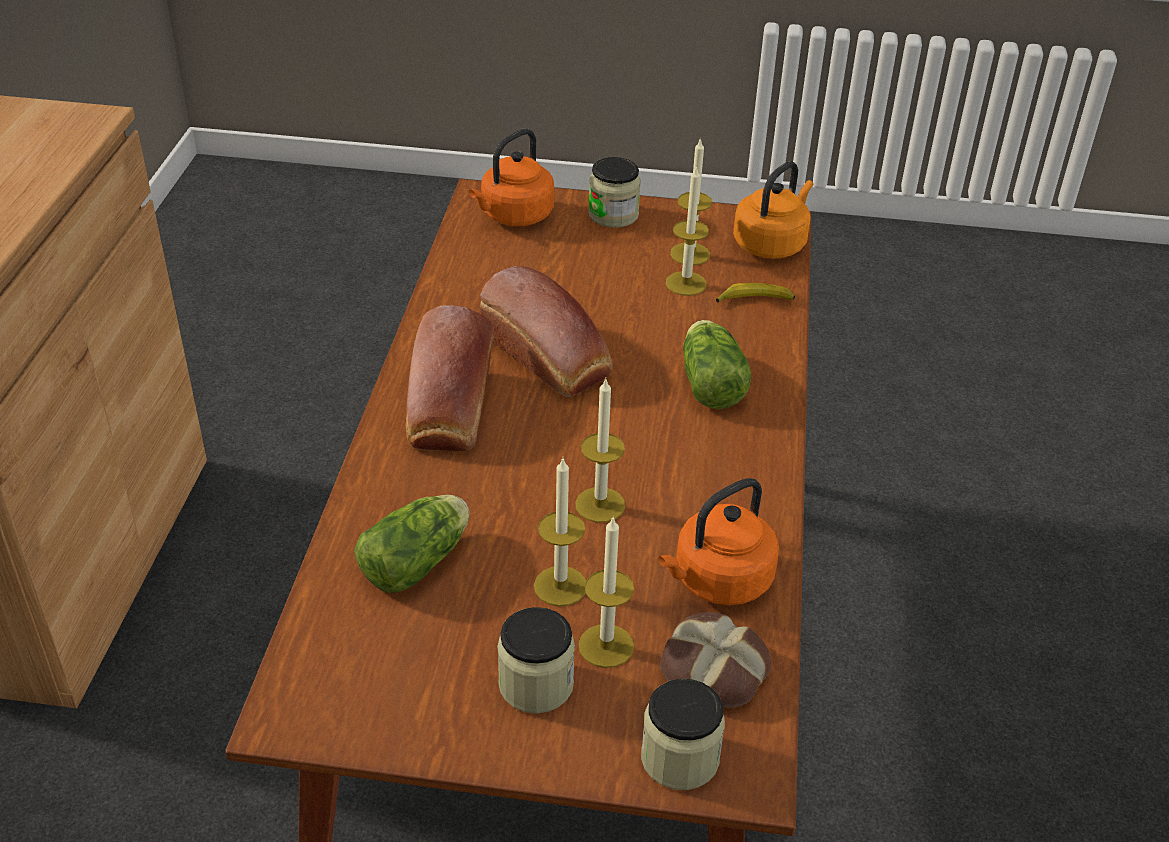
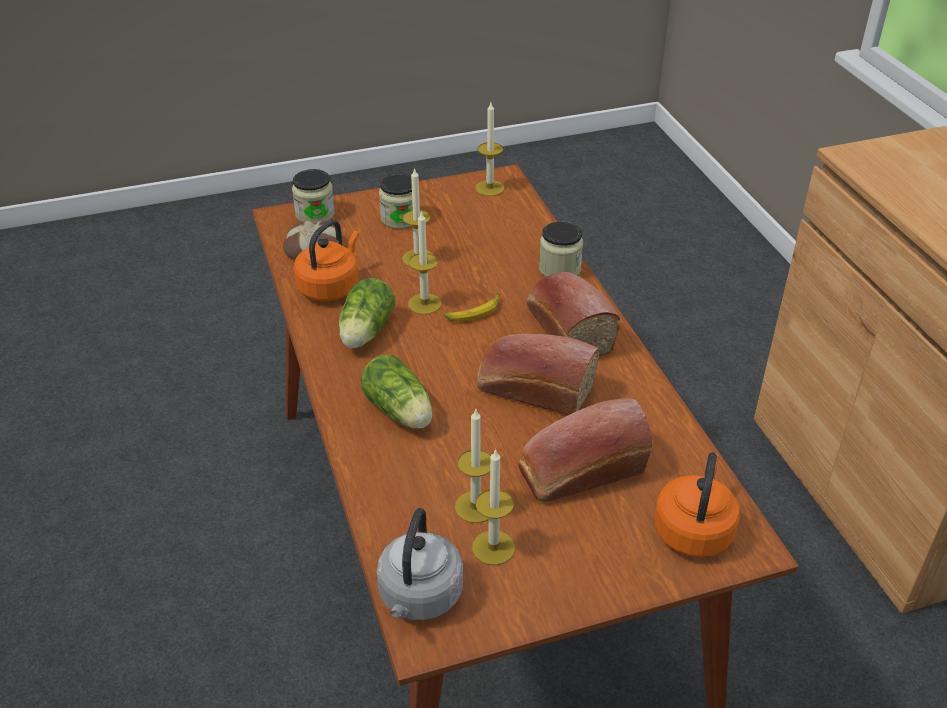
camera: 155 degrees right, 0 degrees up
(419, 561) = (503, 246): lettuce -> lettuce (365, 333)
(570, 279) = (579, 471): none -> bread
(606, 646) = (376, 242): candle -> candle (489, 188)
(613, 215) = (603, 574): jar -> jar (559, 269)
(754, 301) = (402, 510): banana -> banana (473, 312)
(771, 244) = (419, 598): orange kettle -> grey kettle

